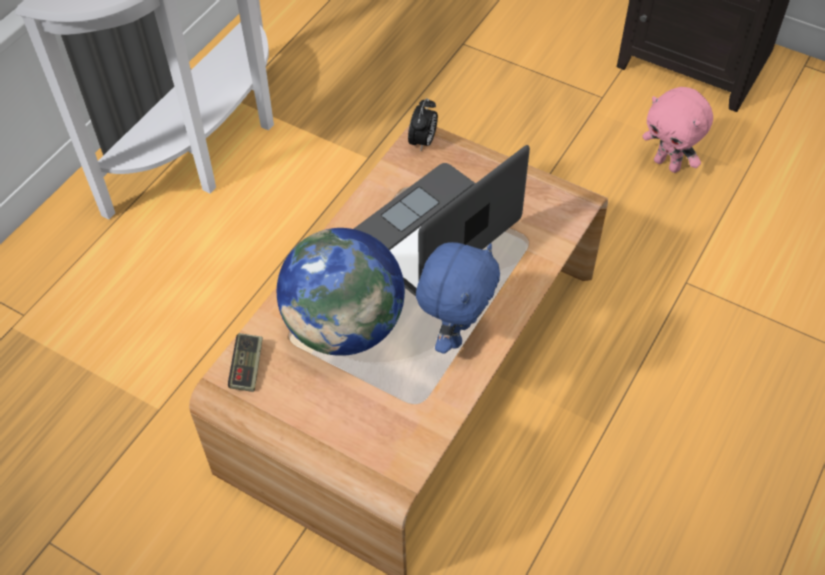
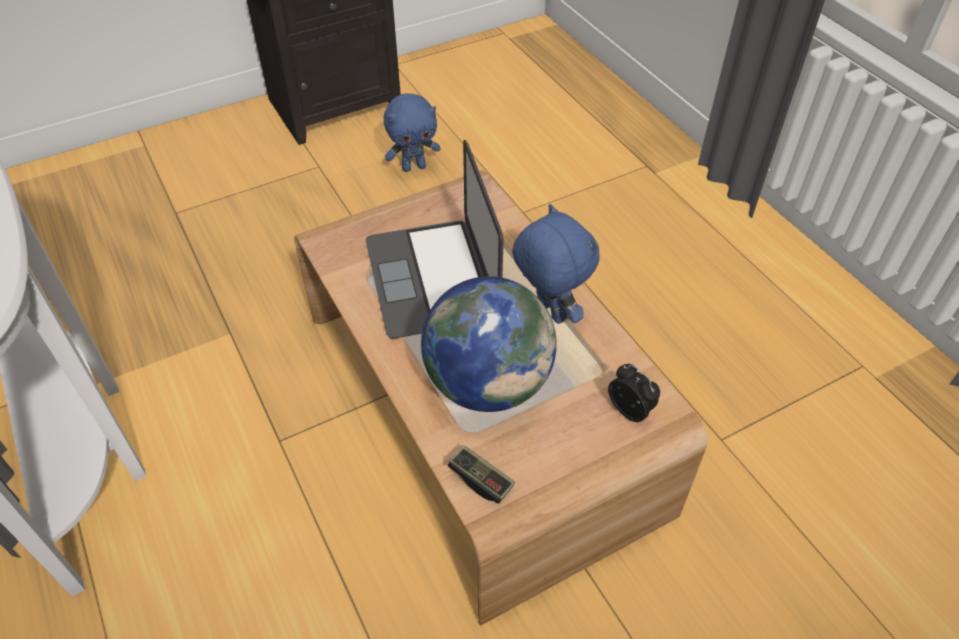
camera: 60 degrees left, 5 degrees down
(423, 142) = (328, 241): alarm clock -> alarm clock (630, 410)
(668, 164) = (414, 167): pink plush toy -> blue plush toy

